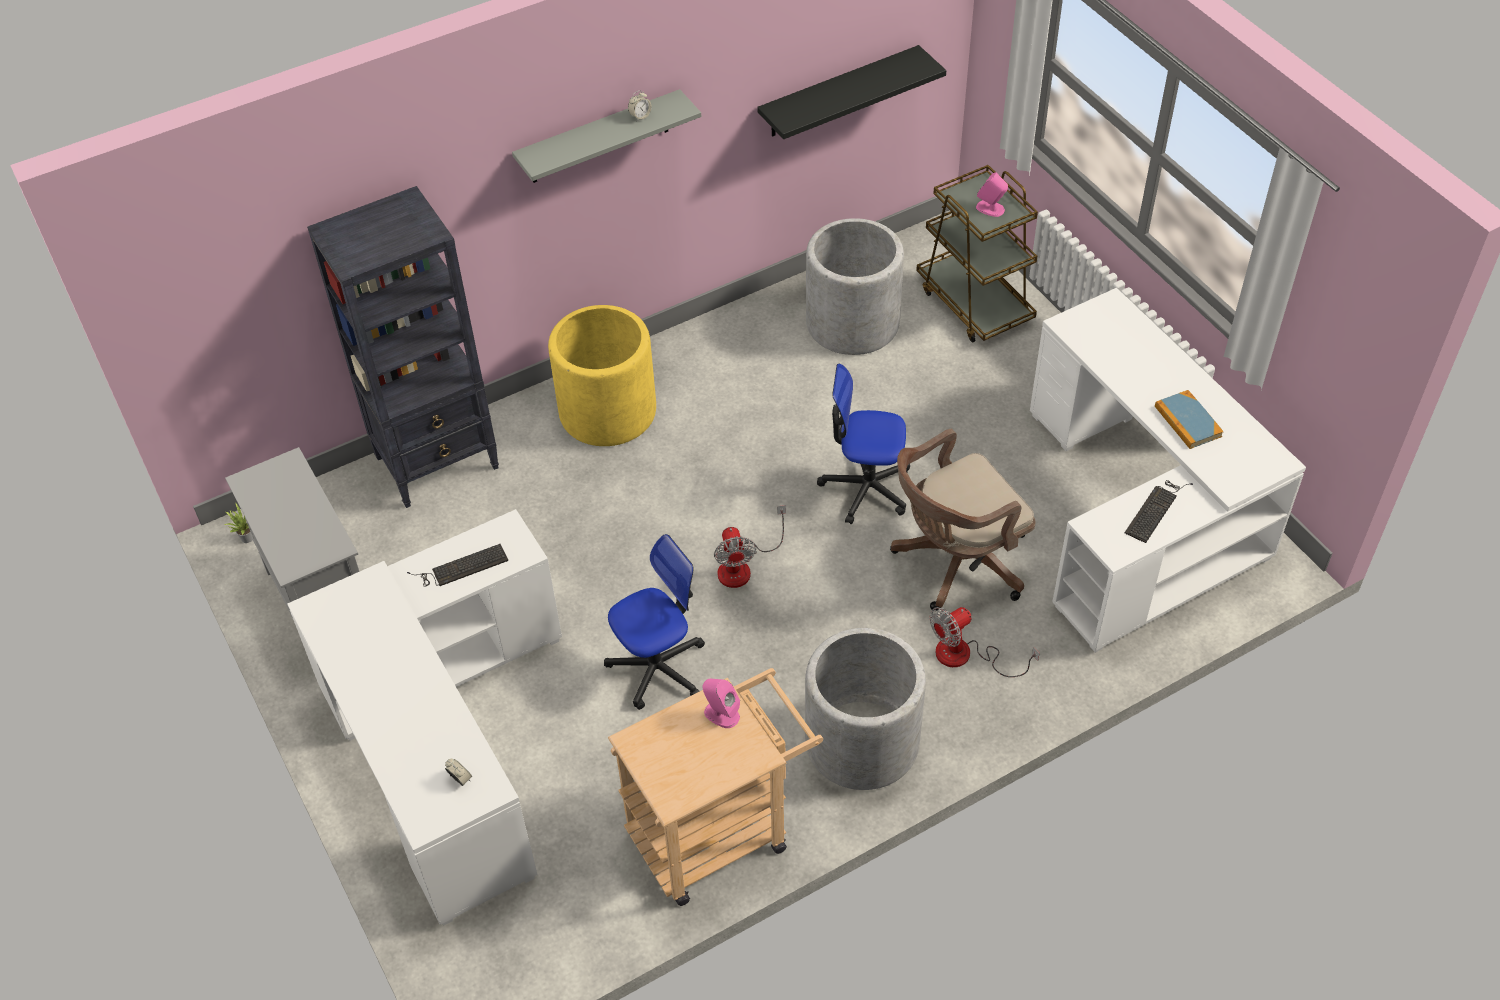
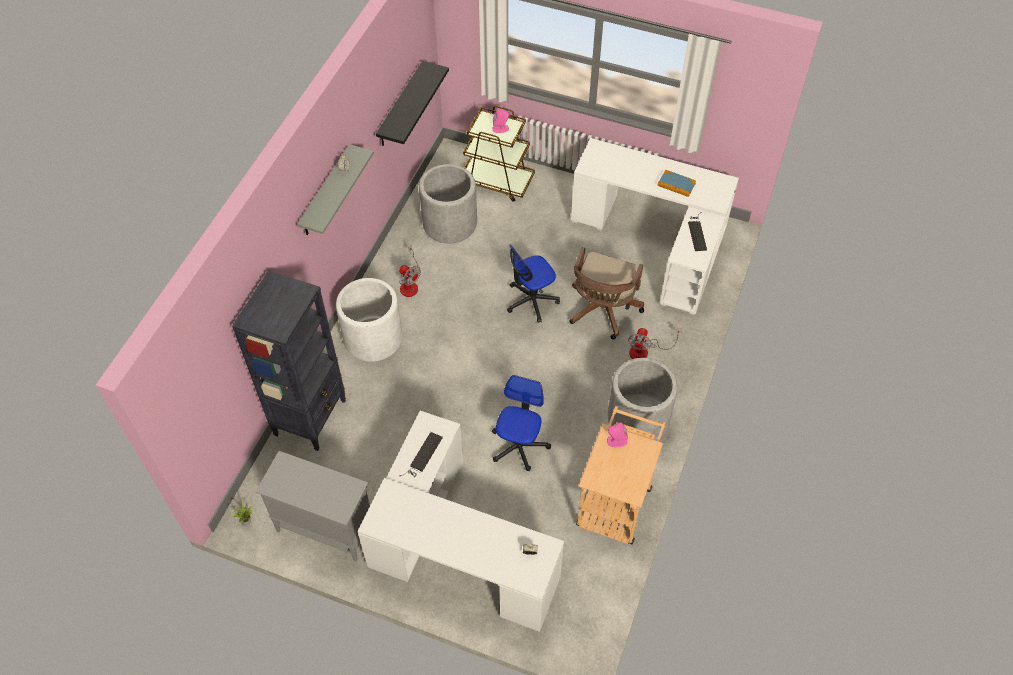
camera: 40 degrees left, 5 degrees up
(607, 411) = (373, 338): yellow planter -> white planter
(742, 566) = (511, 373): fan -> fan (409, 284)

